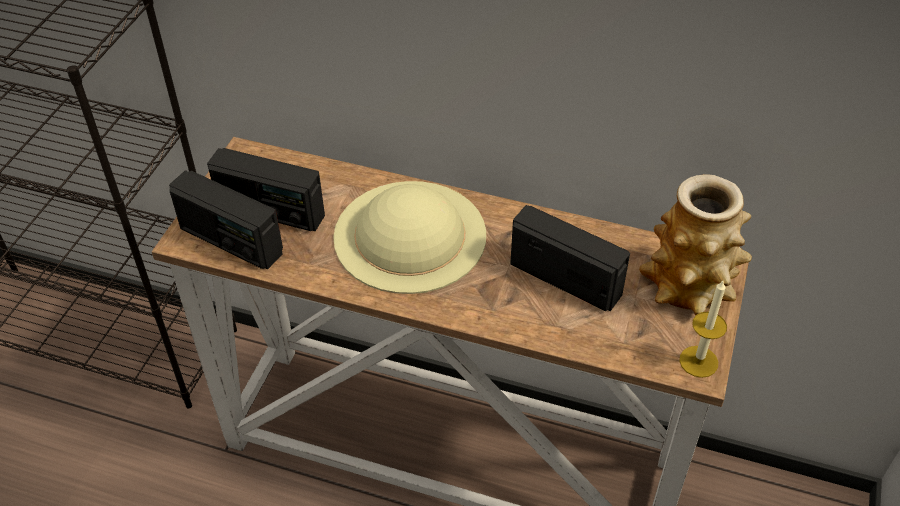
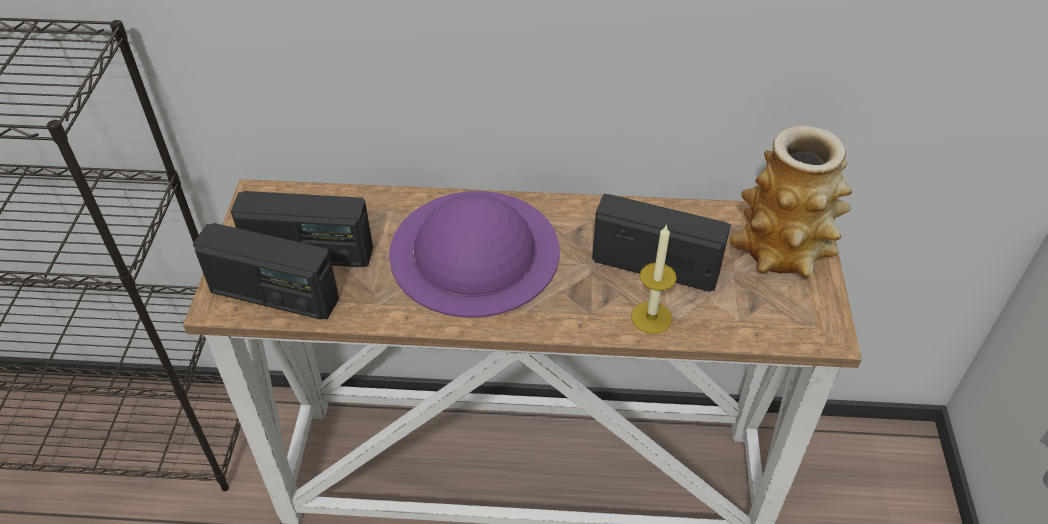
camera: 15 degrees left, 0 degrees up
(410, 235) = (475, 251): beige hat -> purple hat
(698, 361) = (822, 325): candle -> candle (651, 317)

